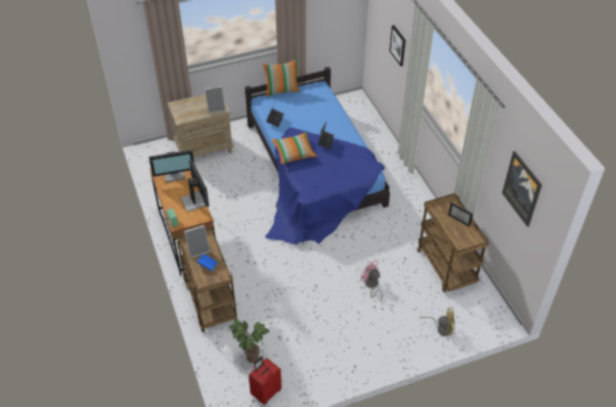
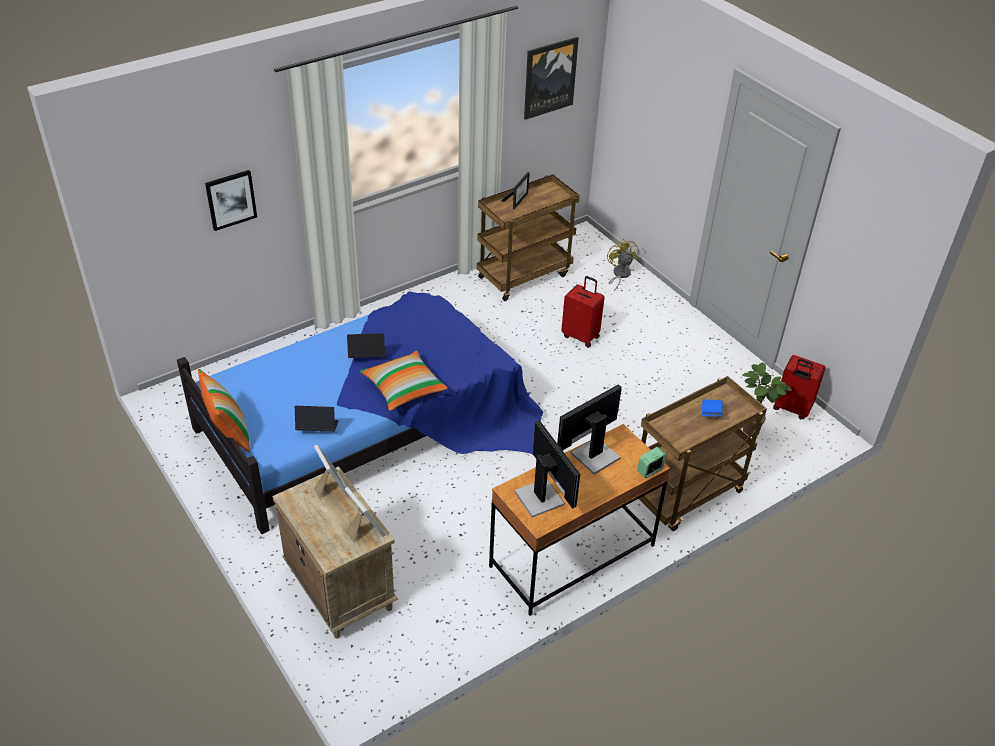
camera: 105 degrees left, 5 degrees down
(198, 249) = (687, 430): picture frame -> picture frame (364, 529)
(371, 285) = (581, 336): pink fan -> red suitcase

